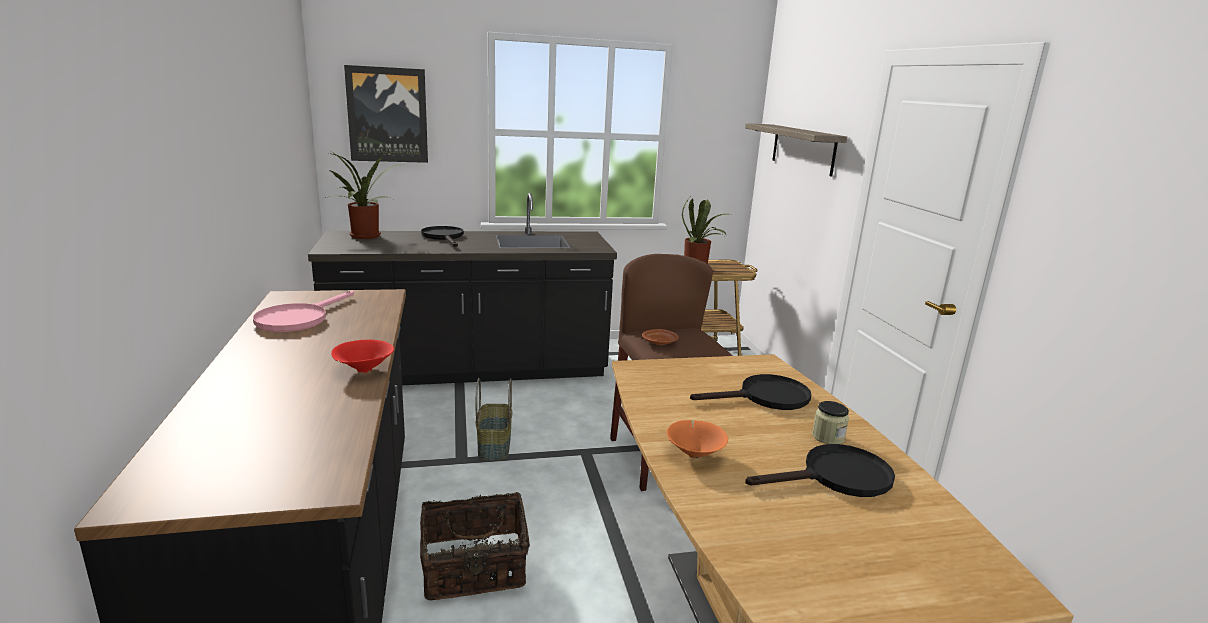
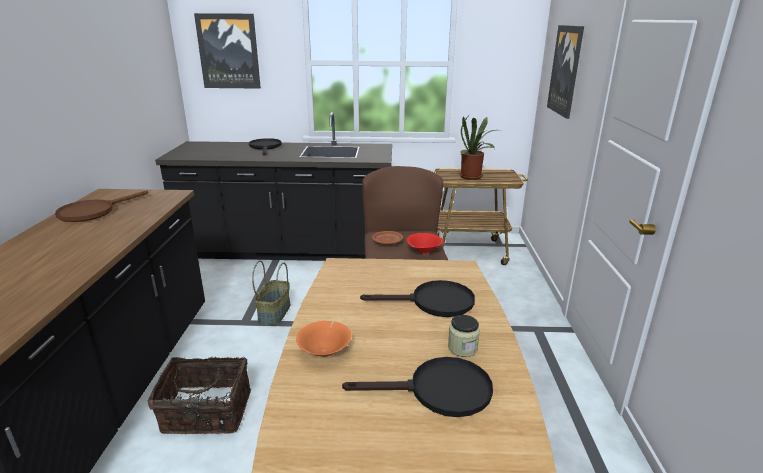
camera: 15 degrees right, 5 degrees up
(298, 319) = (93, 211): pink frying pan -> brown frying pan
(363, 370) = (94, 257): red bowl -> red bowl (423, 252)
(365, 237) = (208, 146): potted plant -> none
(803, 149) = (566, 70): shelf -> picture

